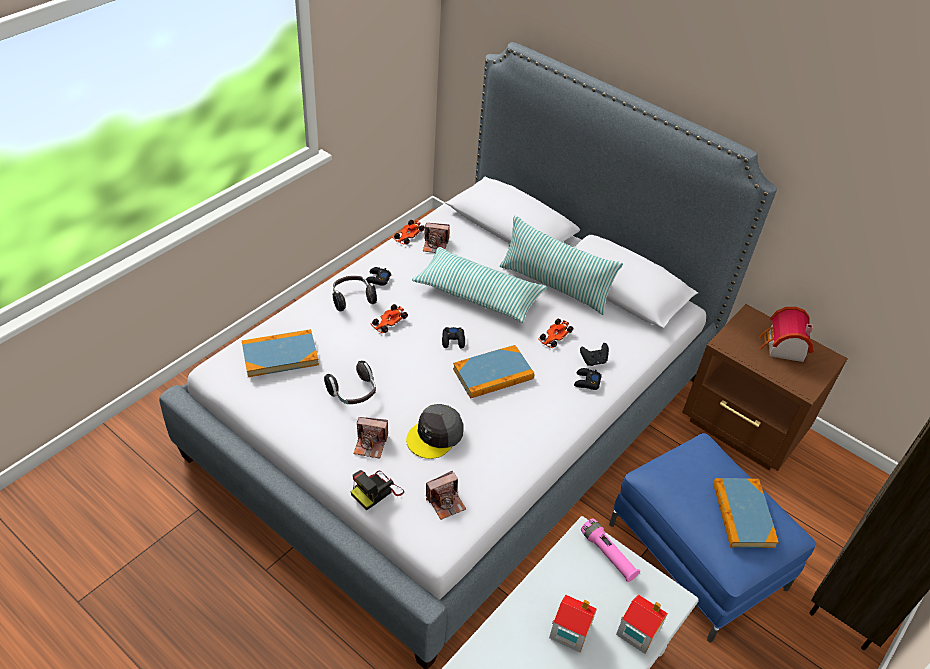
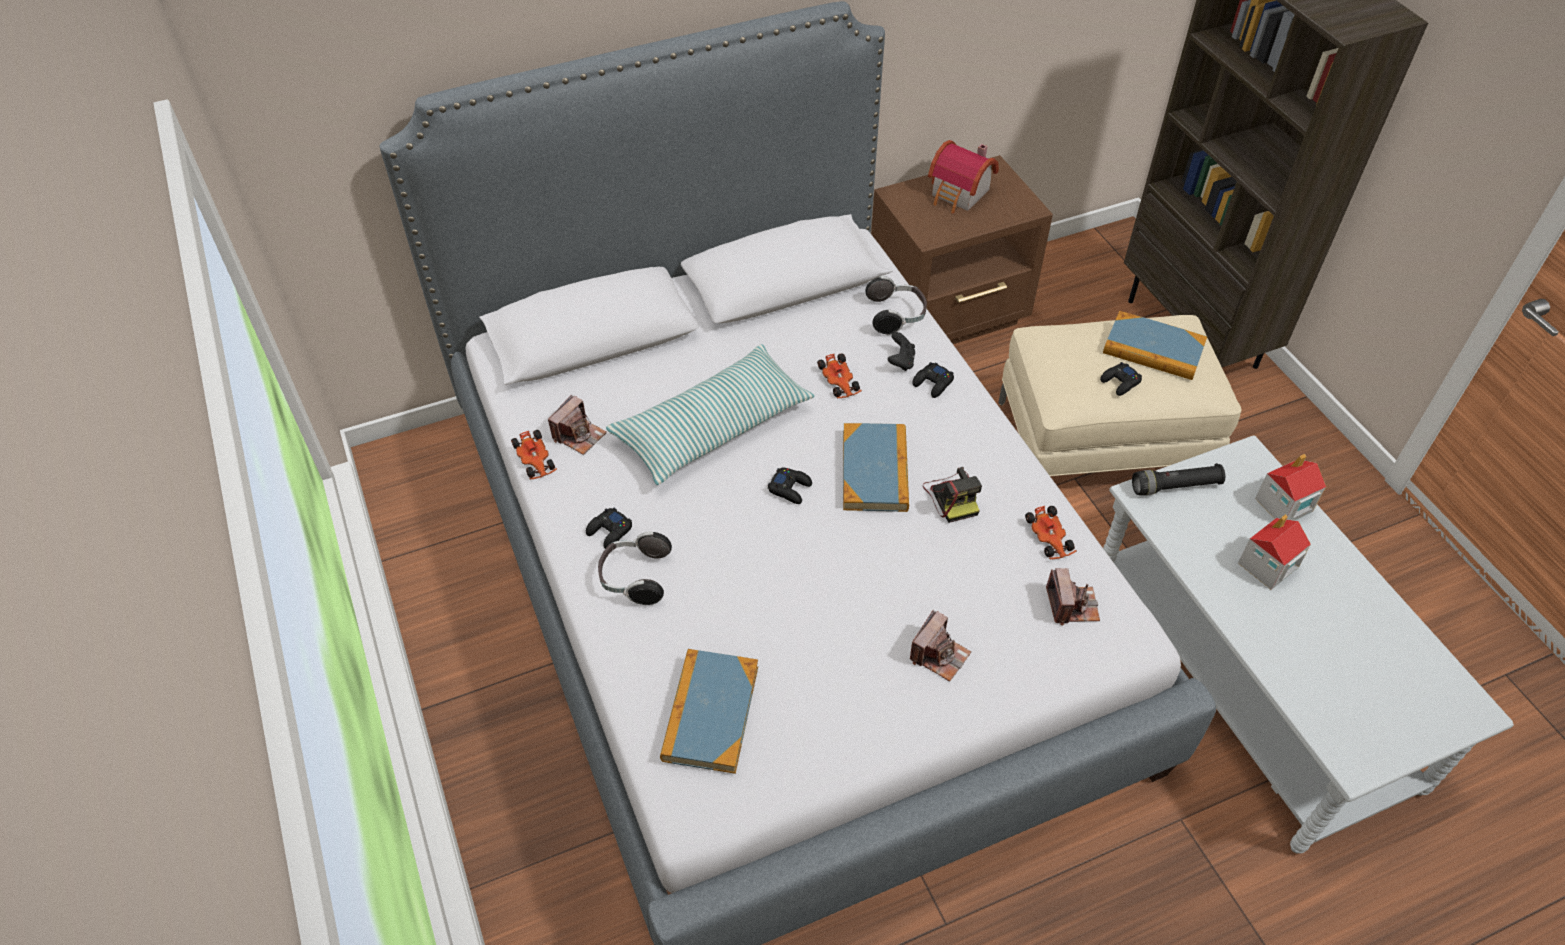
camera: 60 degrees left, 5 degrees up
(353, 393) = (834, 643): headphones -> headphones (896, 316)
(377, 491) = (1026, 676): camera -> camera (952, 497)
(388, 322) = (713, 550): toy car -> toy car (1049, 537)
(435, 435) = (955, 574): grey cap -> none
(554, 285) = (744, 341): pillow -> none
(608, 555) = (1175, 486): pink flashlight -> black flashlight
(691, 501) = (1120, 382): none -> black game controller
(696, 556) = (1102, 441): blue ottoman -> beige ottoman

